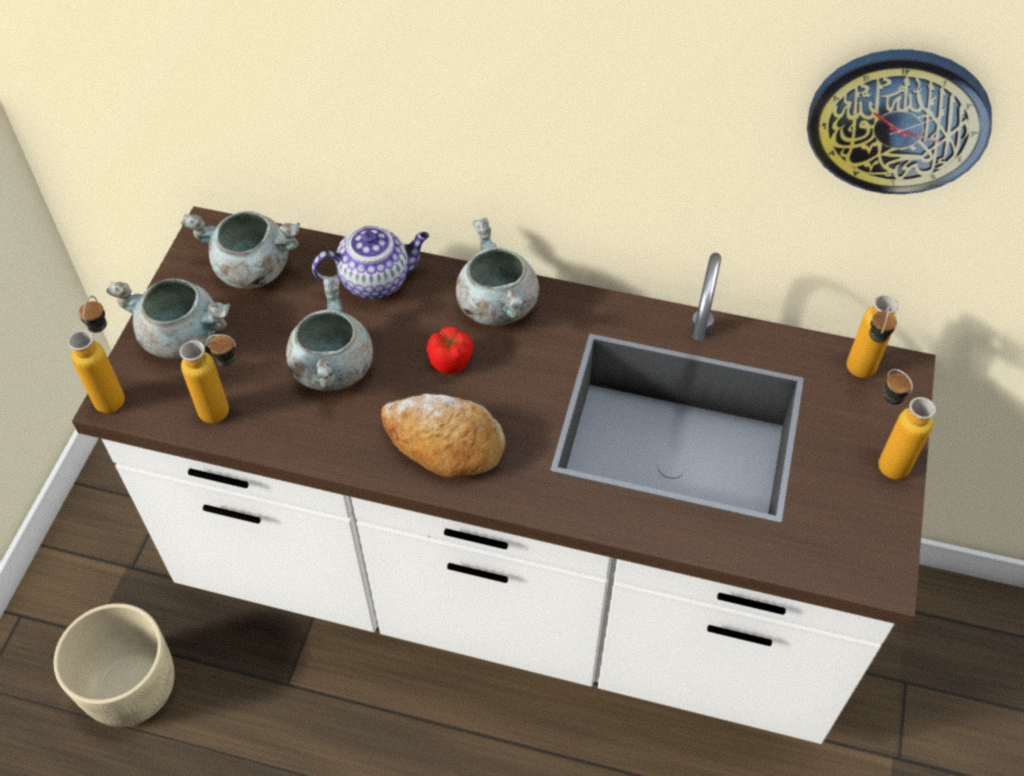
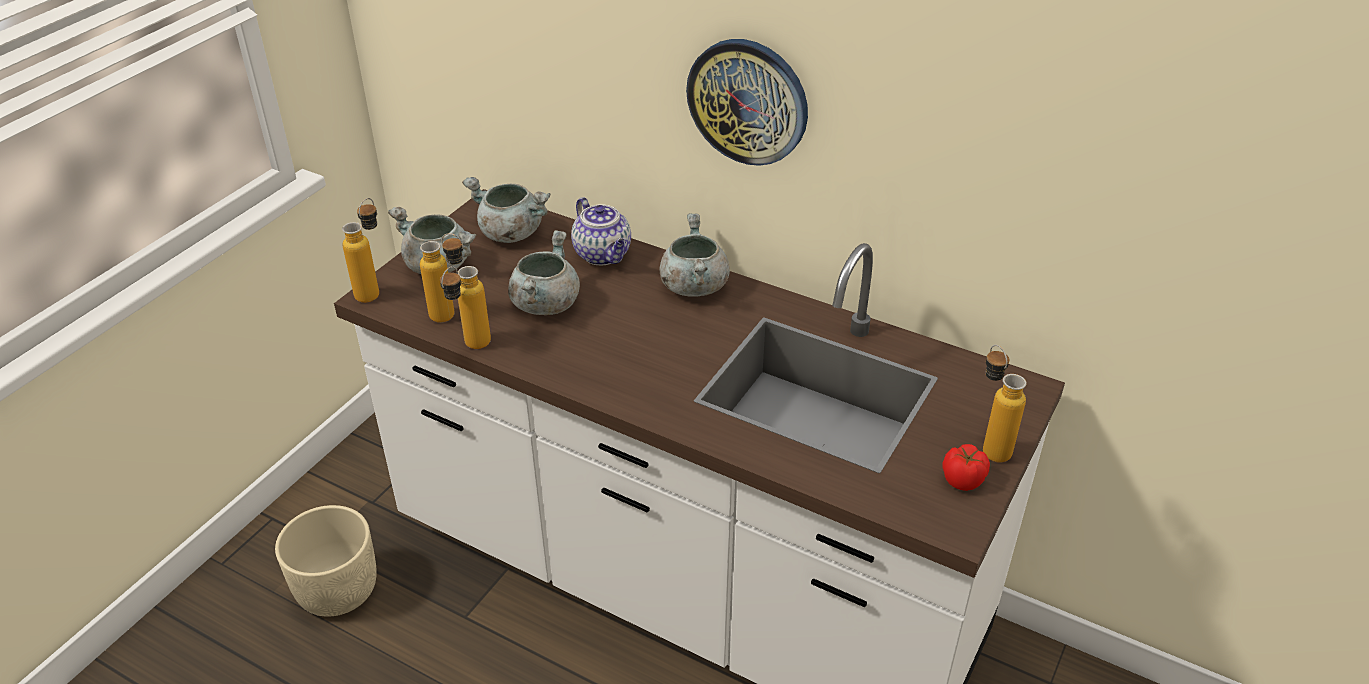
camera: 15 degrees right, 15 degrees down
(376, 280) = (603, 255): teapot -> teapot turned 60 degrees clockwise
(443, 443) = (613, 367): bread -> none
(451, 361) = (642, 315): tomato -> tomato (963, 480)
(859, 377) = (988, 385): bottle -> bottle (470, 348)
(898, 120) = (1019, 135): wall clock -> wall clock (748, 101)

